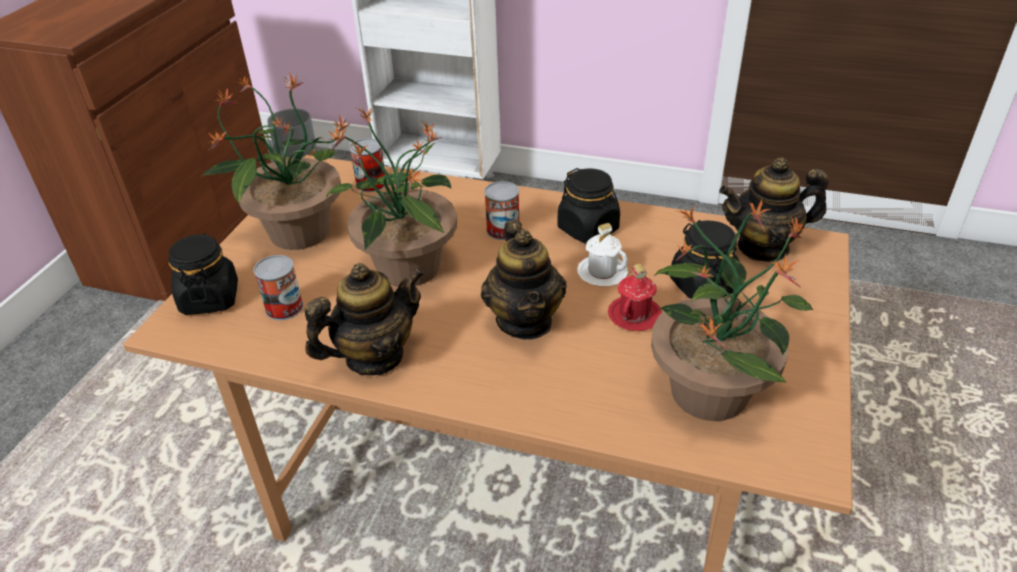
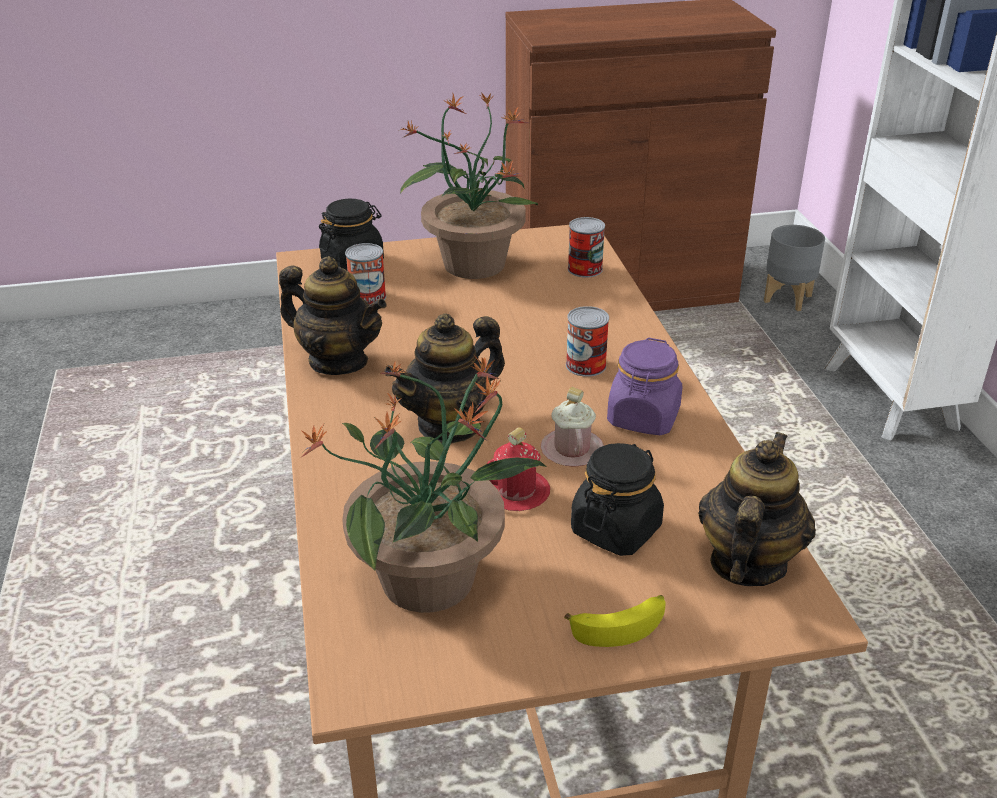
camera: 60 degrees right, 5 degrees down
(407, 269) = (471, 334): potted plant -> none
(588, 229) = (643, 418): black jar -> purple jar
(602, 273) = (572, 450): white mug -> pink mug
(763, 247) = (747, 563): teapot -> teapot turned 60 degrees clockwise
(798, 318) = (620, 625): none -> banana

